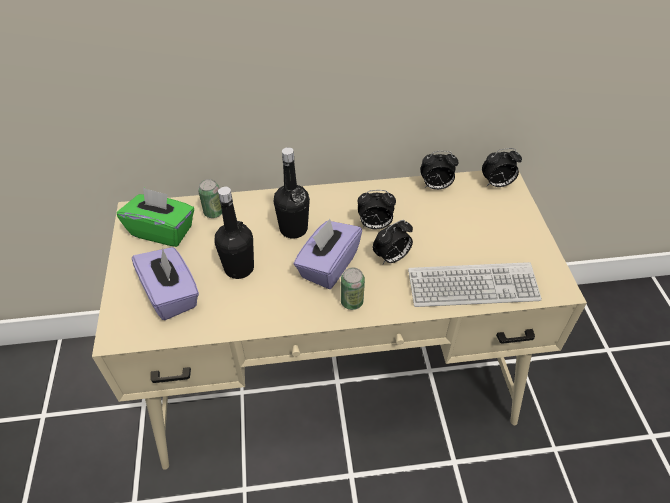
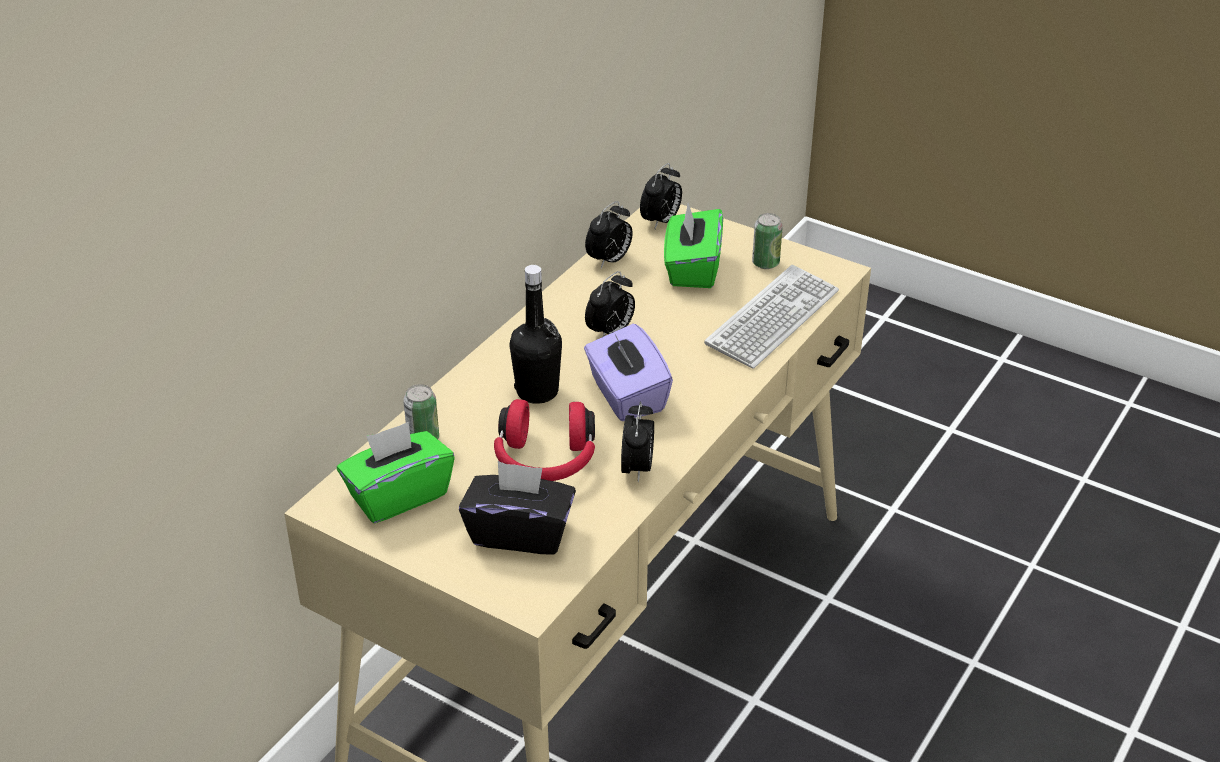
camera: 50 degrees left, 10 degrees down
(171, 295) = (520, 533): purple tissue box -> black tissue box
(239, 268) = (545, 461): black bottle -> red headphones
(352, 302) = (696, 406): can -> can (765, 263)
(391, 258) = (671, 347): alarm clock -> alarm clock (637, 469)
(472, 222) = (692, 269): none -> green tissue box

